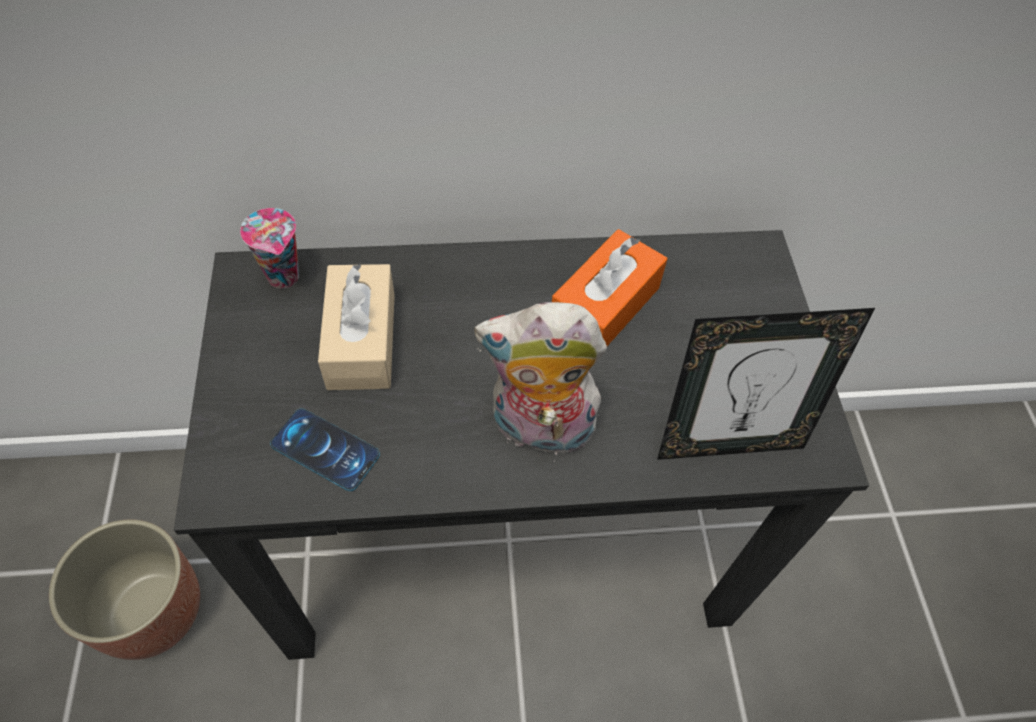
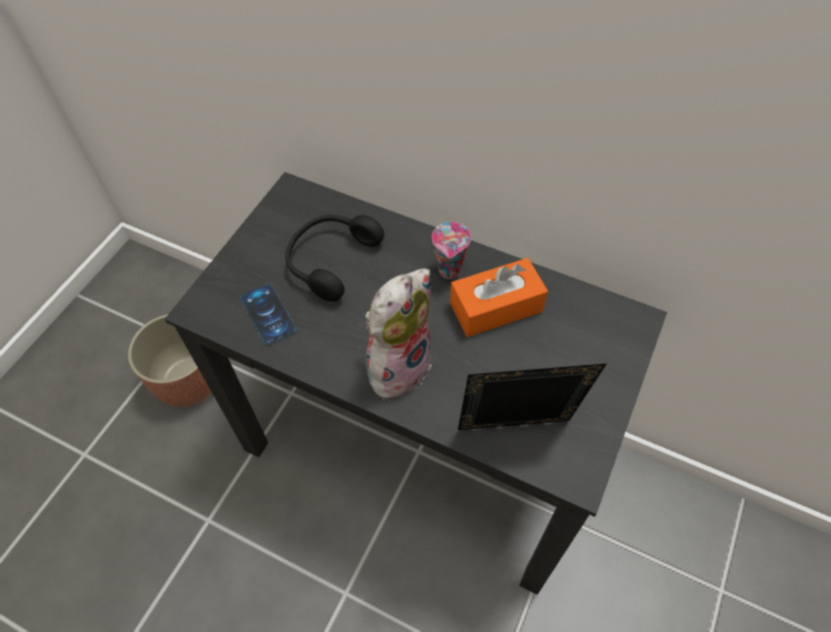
camera: 35 degrees right, 0 degrees up
(285, 278) = (312, 203): cup -> cup (450, 271)
(361, 341) = (330, 260): beige tissue box -> black headphones
(539, 430) = (397, 364): plush toy -> plush toy turned 90 degrees clockwise
(728, 442) = (515, 434): picture frame -> picture frame turned 150 degrees clockwise

